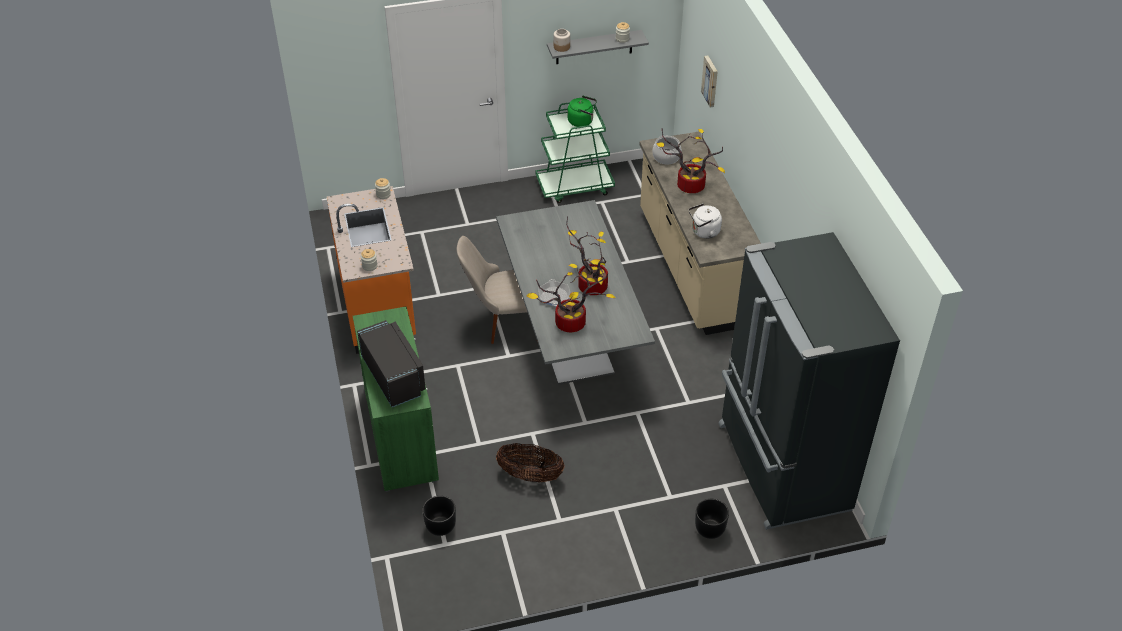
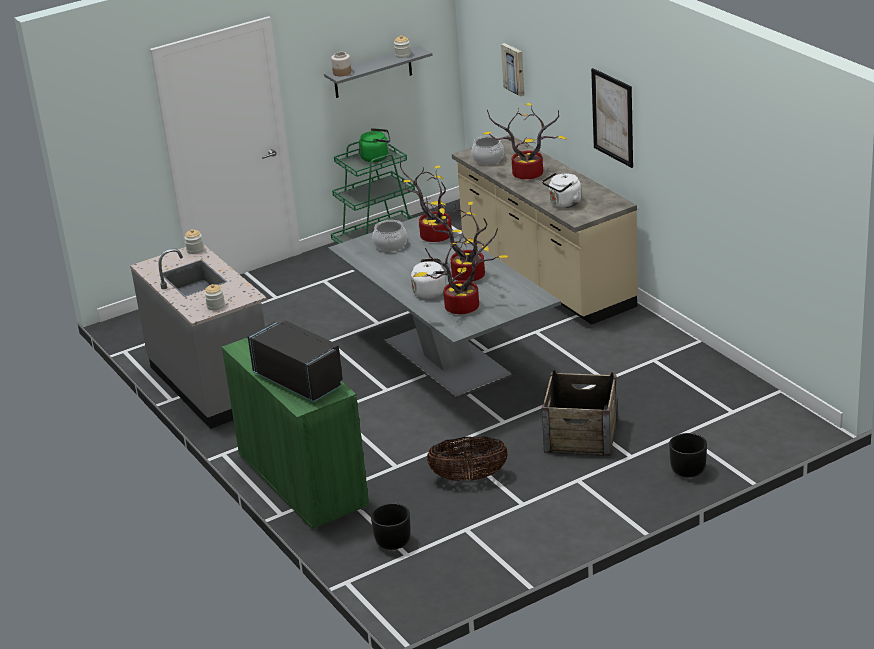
camera: 15 degrees left, 15 degrees down
(379, 305) = (213, 384): orange counter -> grey counter
(503, 323) = (364, 366): beige chair -> none
(547, 229) = (390, 245): none -> cooking pot
(554, 296) = (431, 292): frying pan -> white kettle
(585, 229) = (433, 236): none -> potted plant
(640, 459) = (581, 435): none -> crate
(764, 171) = (613, 117): none -> picture
(781, 467) = (733, 406): black fridge -> none

